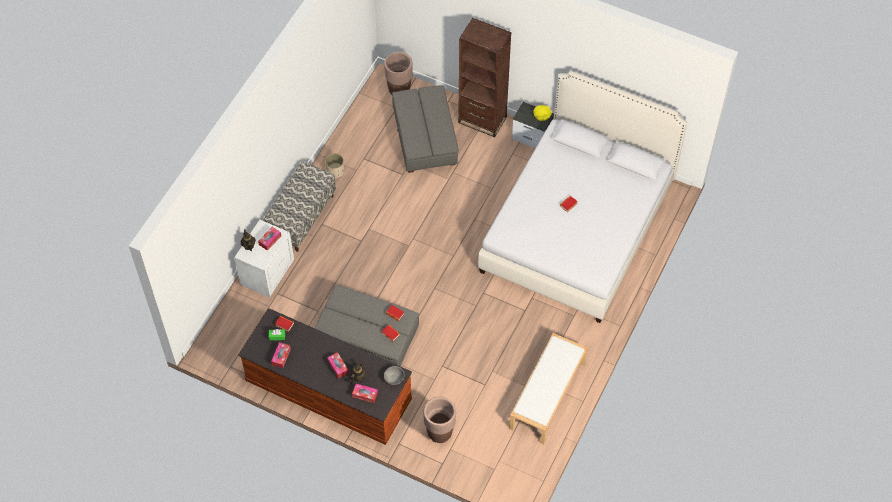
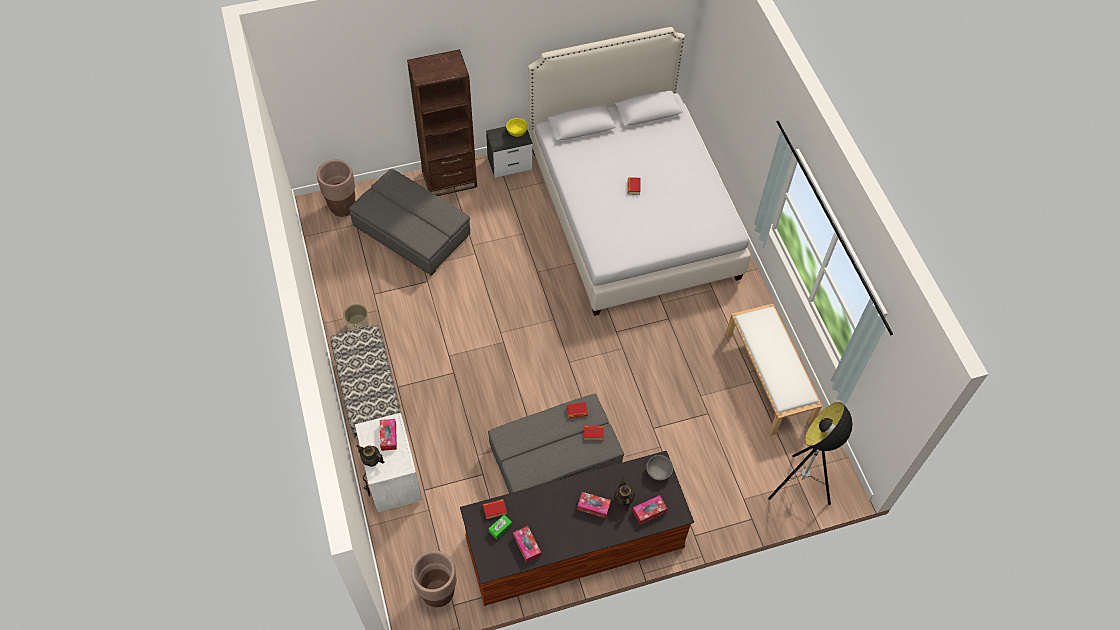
camera: 45 degrees left, 0 degrees up
(440, 433) = (719, 492): brown planter -> brown planter (438, 593)
(491, 471) = (798, 487): none -> floor lamp

